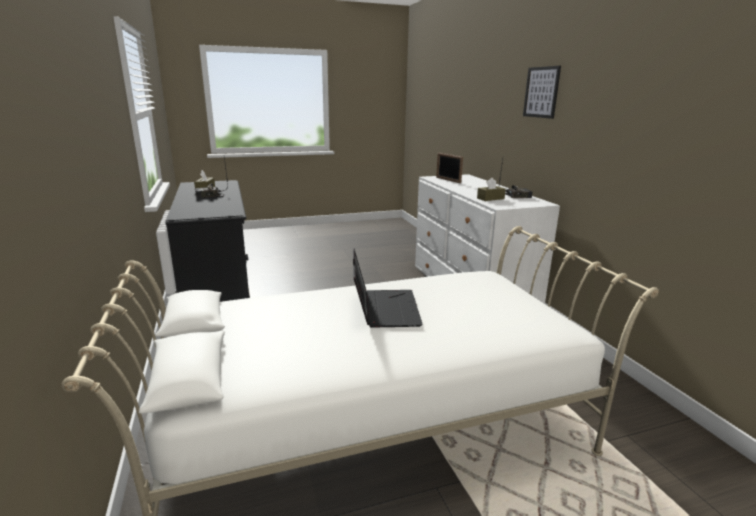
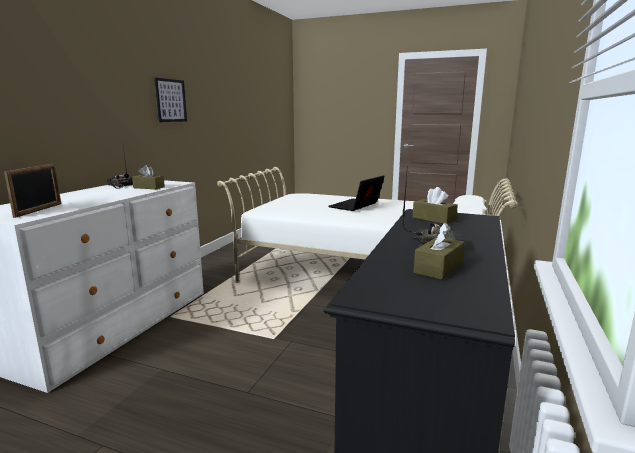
camera: 140 degrees left, 5 degrees down
(217, 209) = (434, 219): none -> brown tissue box
(541, 92) = (78, 73): picture -> picture (171, 100)

